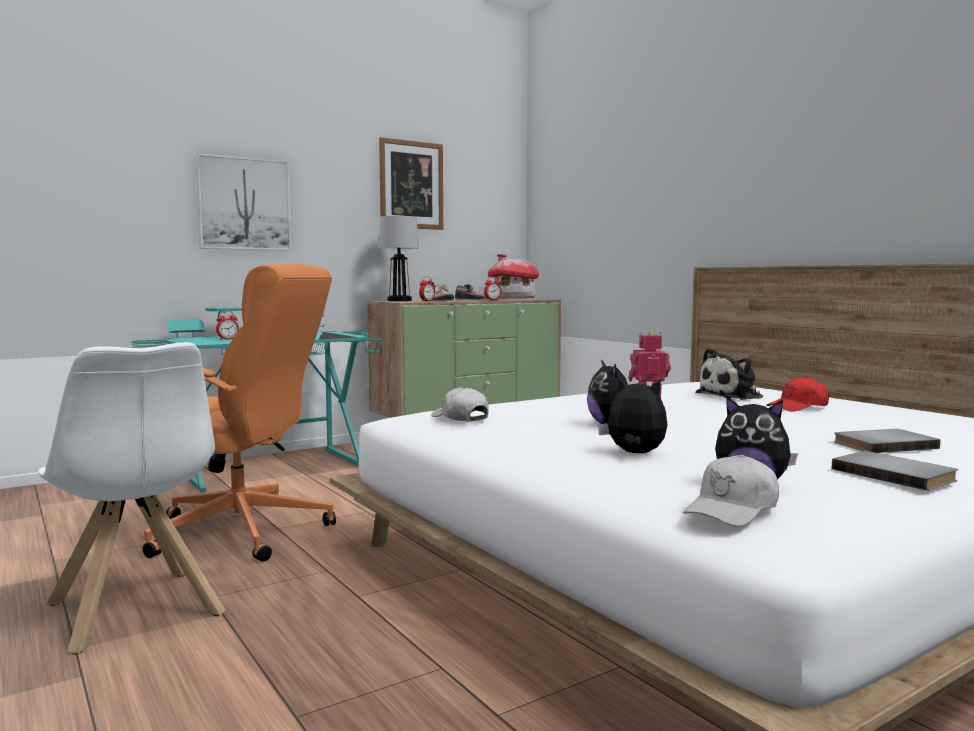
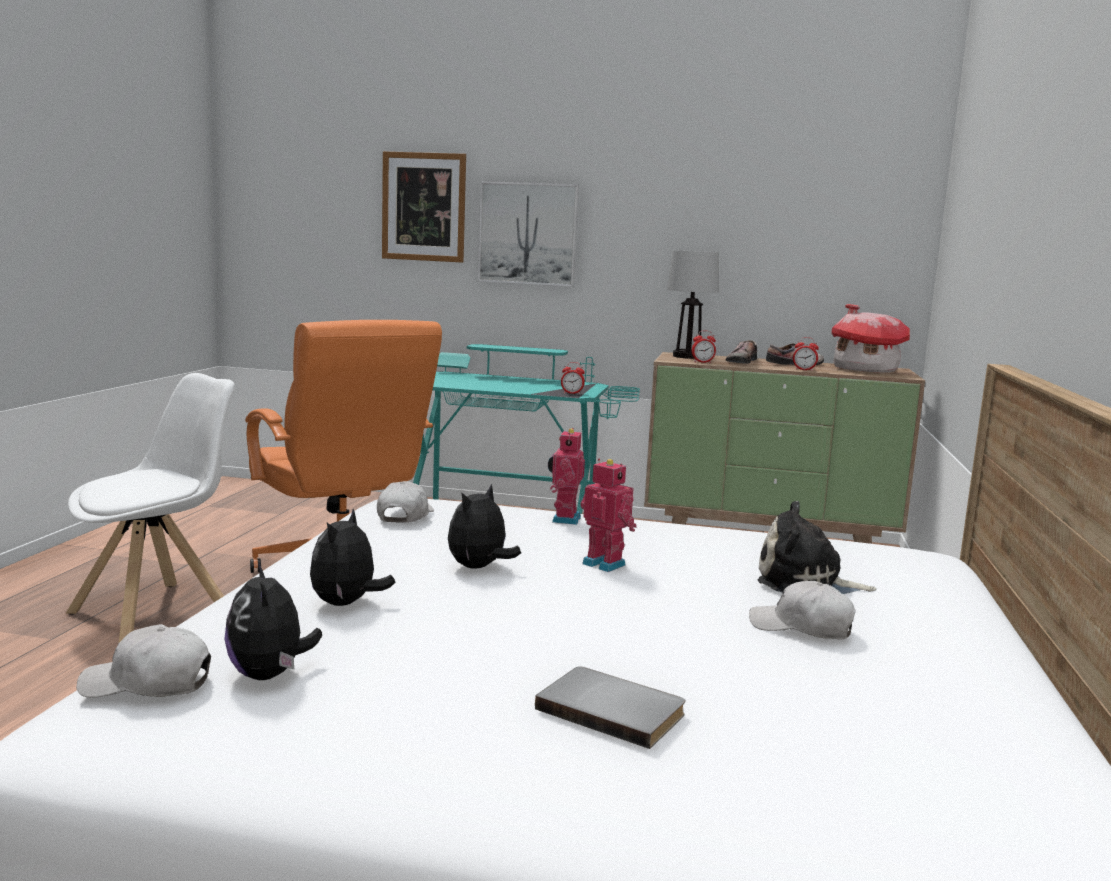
camera: 45 degrees right, 5 degrees up
(137, 612) = (158, 610): white chair -> white chair turned 150 degrees counterclockwise
(227, 339) = (461, 381): alarm clock -> alarm clock (572, 393)
(411, 185) = (742, 206): picture -> picture (424, 207)
(542, 401) = (563, 519): none -> toy robot
(635, 454) = (346, 604): plush toy -> plush toy turned 150 degrees counterclockwise
(798, 407) = (801, 627): red cap -> white cap
(895, 474) = (428, 739): grey book -> none

